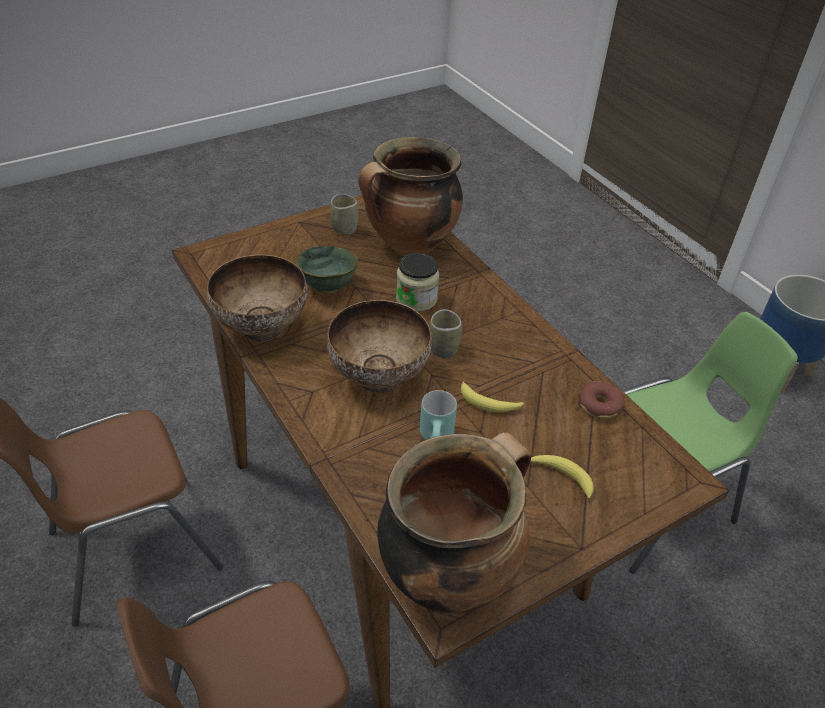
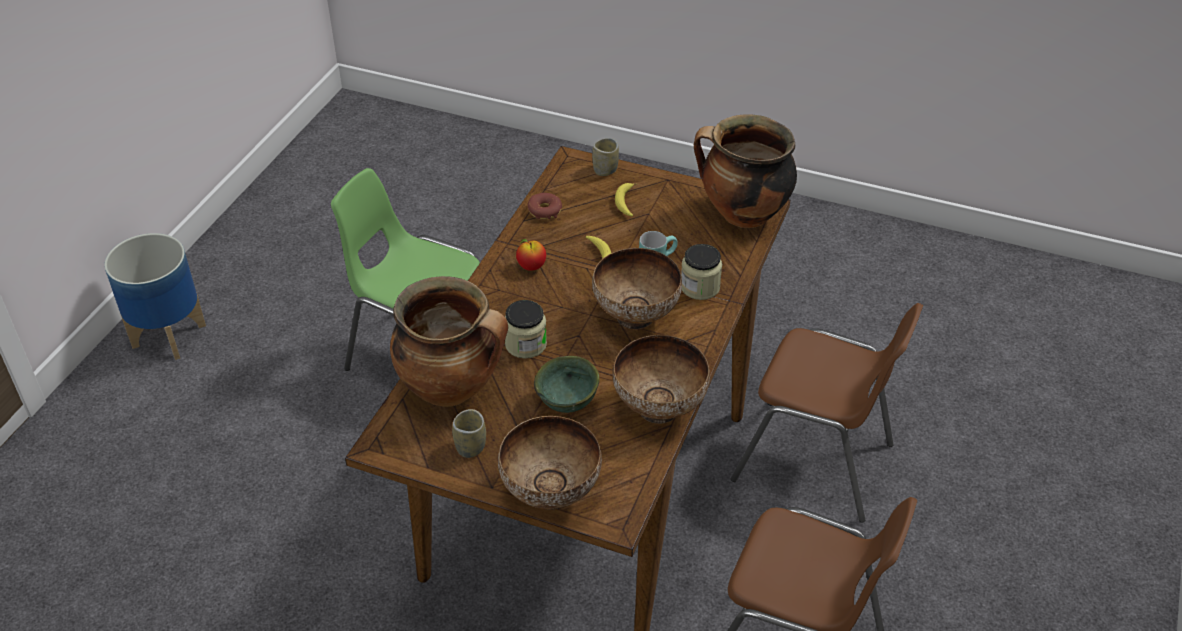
camera: 125 degrees left, 0 degrees up
(260, 240) = (550, 494): none -> bowl
(368, 448) = (700, 287): none -> jar
(443, 349) = (569, 301): cup -> cup (605, 170)
(515, 351) = (531, 267): none -> apple

